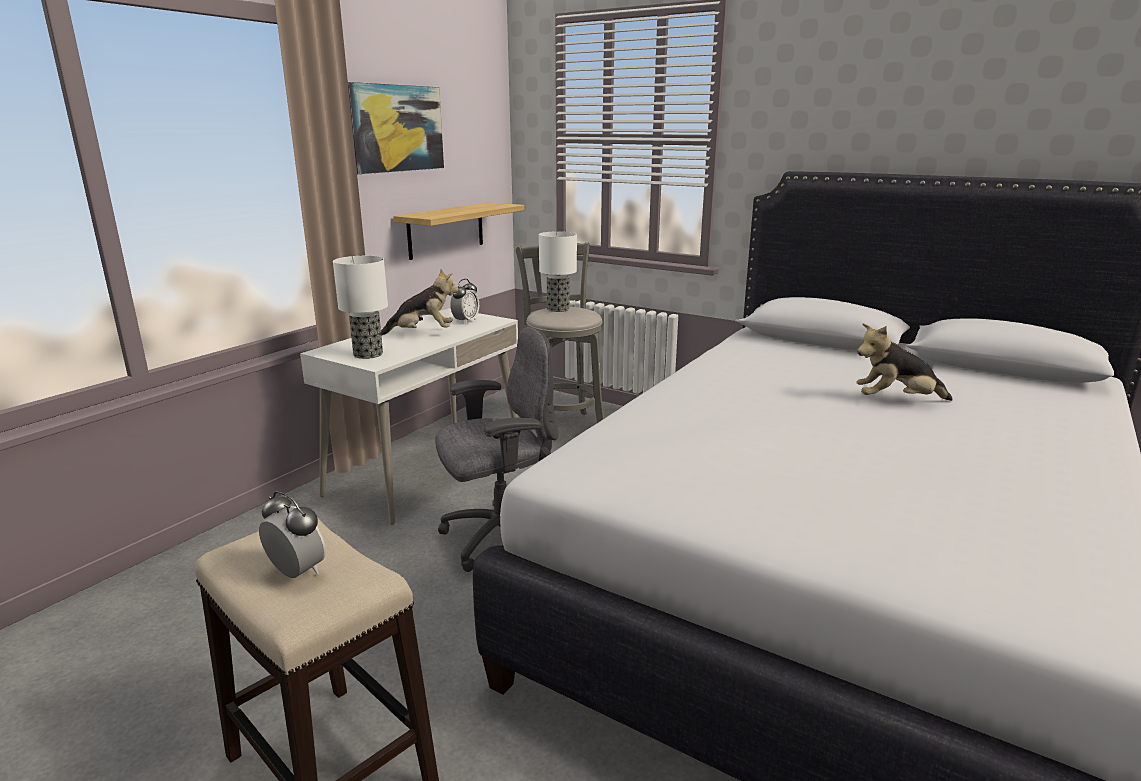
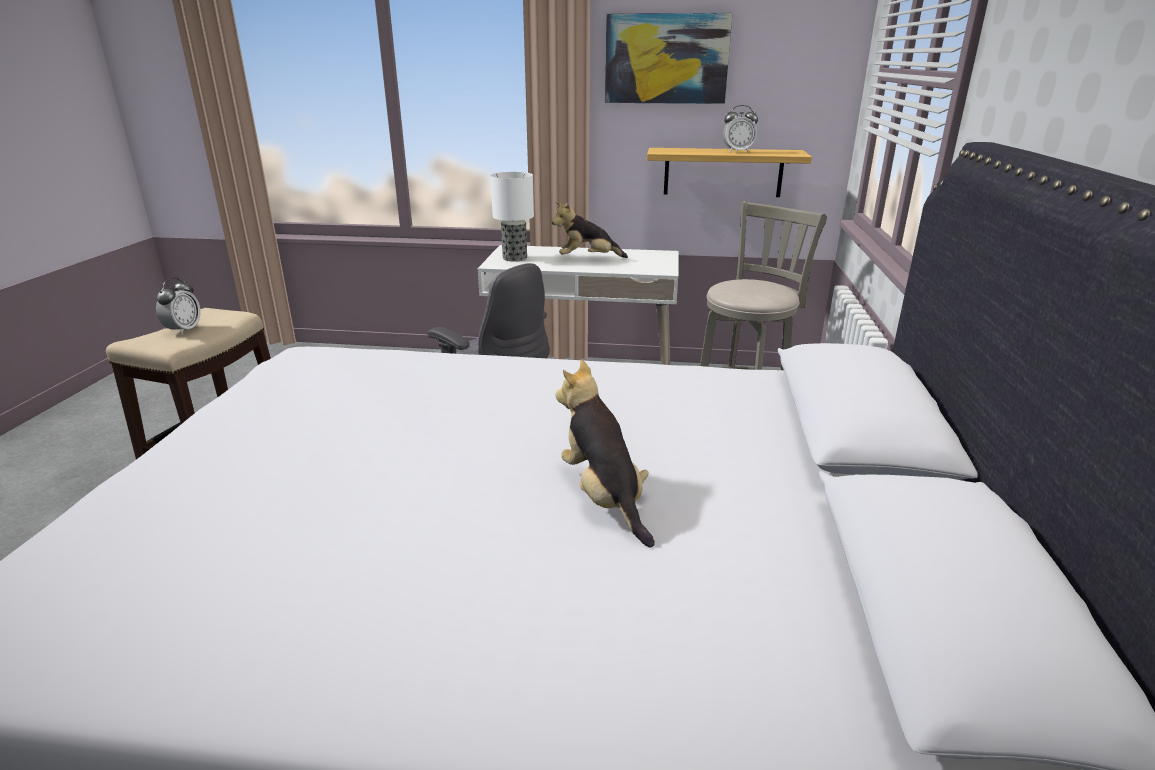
camera: 65 degrees right, 5 degrees up
(422, 333) = (587, 259): plush toy -> plush toy turned 120 degrees clockwise
(465, 321) = (643, 262): alarm clock -> alarm clock (737, 152)
(557, 309) = (758, 283): table lamp -> none

